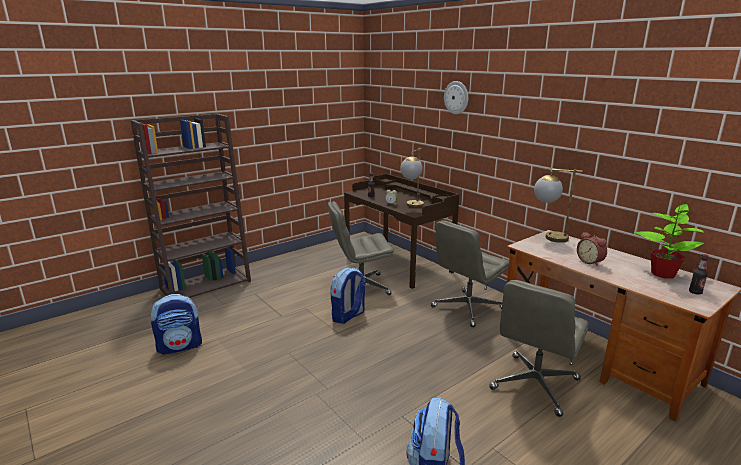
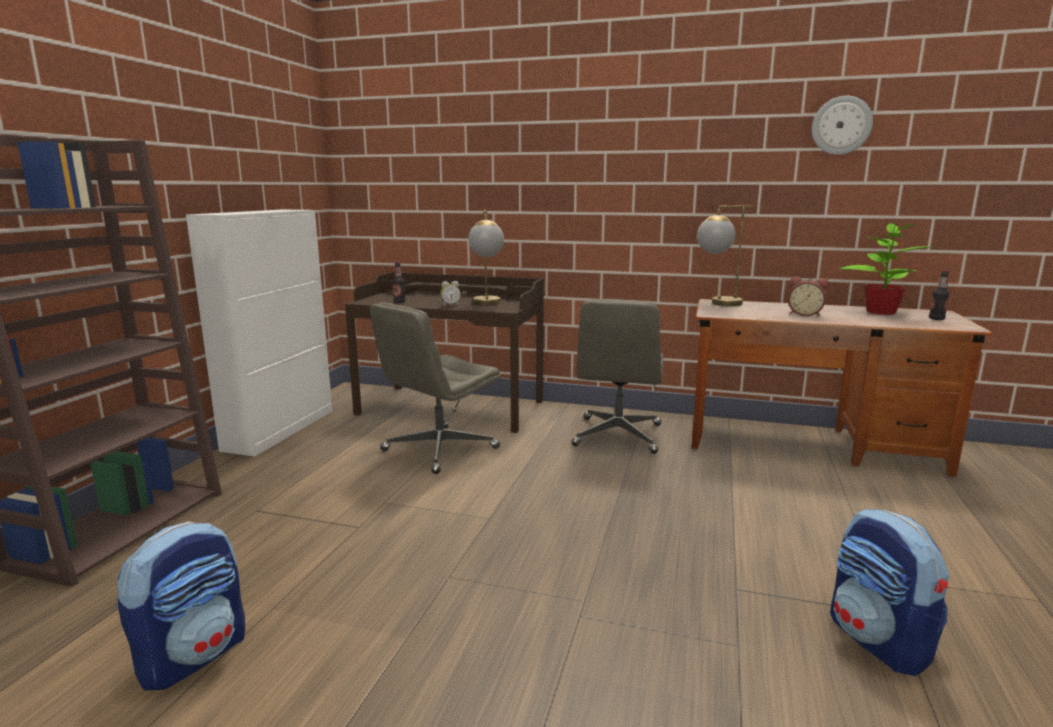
camera: 35 degrees left, 5 degrees down
(305, 253) = (281, 429): none -> white cabinet
(348, 316) = (474, 492): backpack -> none
(456, 97) = (525, 131): wall clock -> wall clock (841, 125)
(535, 385) = (807, 491): grey office chair -> none

